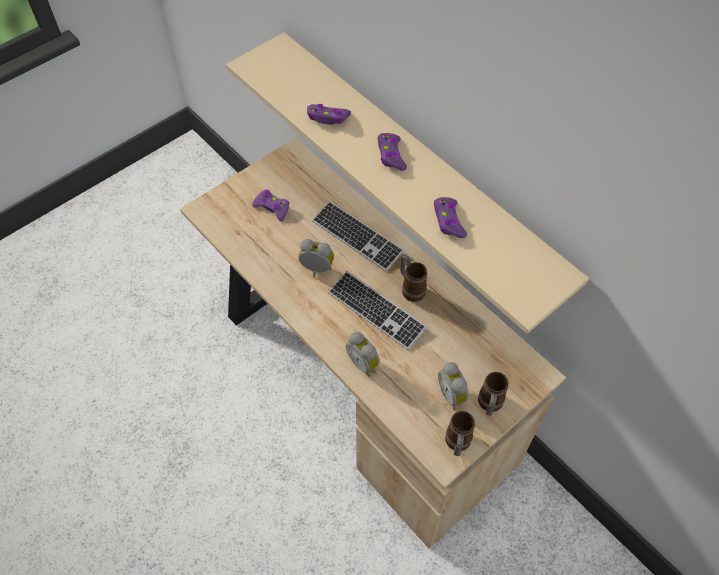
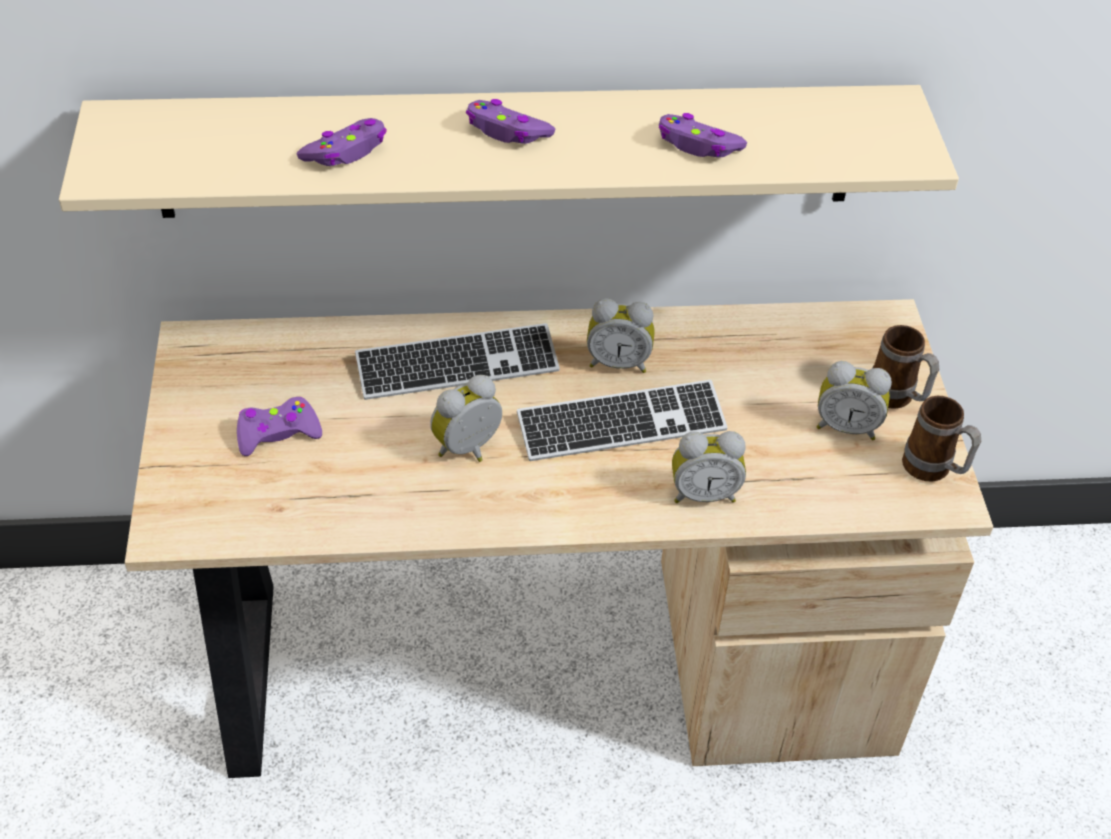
camera: 55 degrees left, 10 degrees down
(411, 288) = (618, 362): mug -> alarm clock

